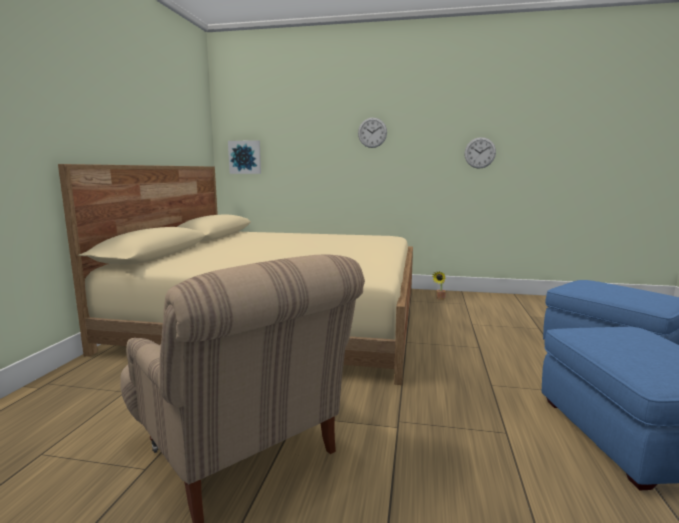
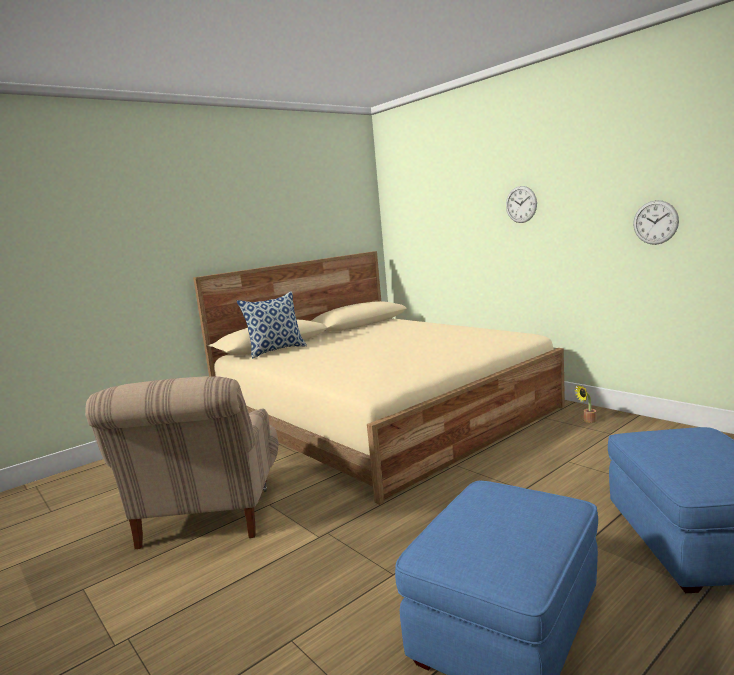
camera: 40 degrees right, 0 degrees up
(173, 258) = (276, 350): none -> pillow
(245, 157) = (405, 239): picture -> none

